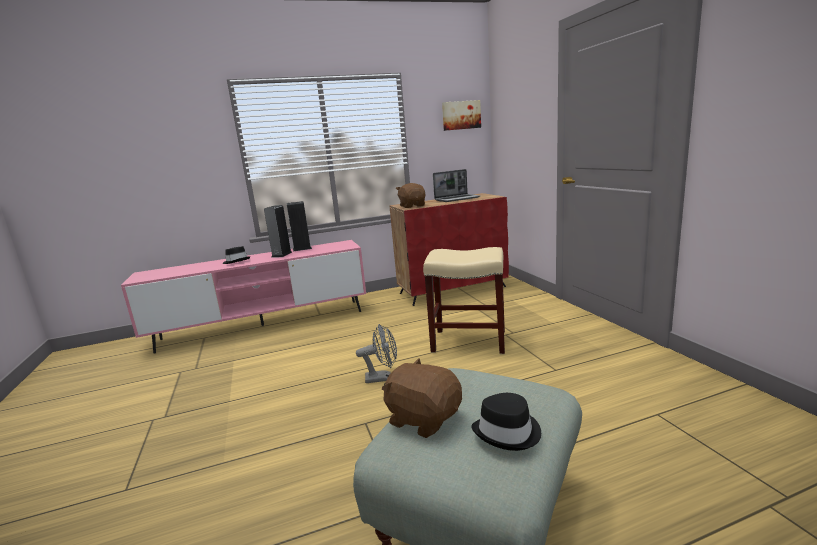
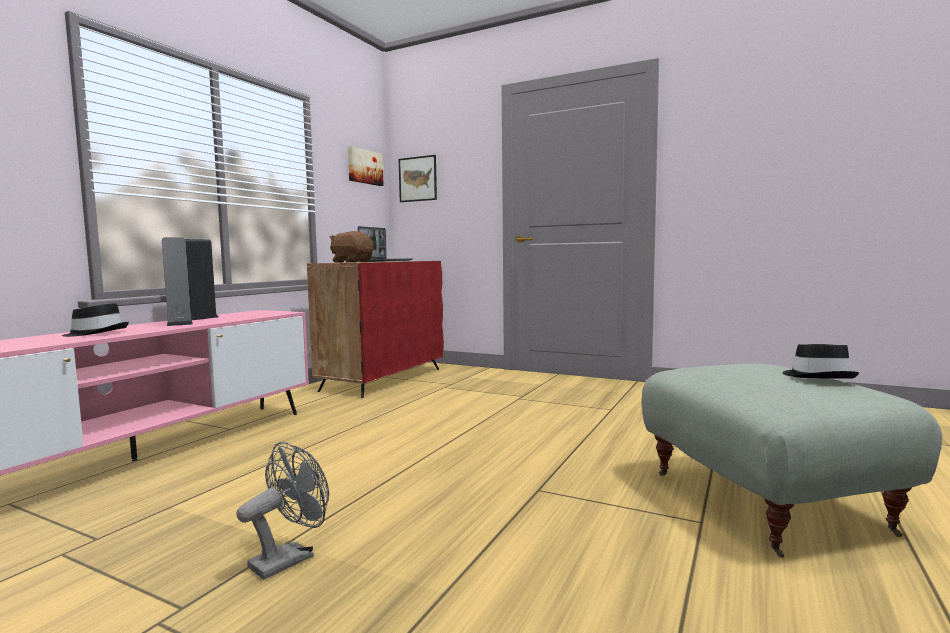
camera: 45 degrees left, 10 degrees down
(383, 377) = (470, 455): grey fan -> grey fan (290, 558)
(423, 418) = (752, 387): brown plush toy -> none
(469, 341) = (496, 409): beige stool -> none
(505, 119) = (418, 179): none -> picture

